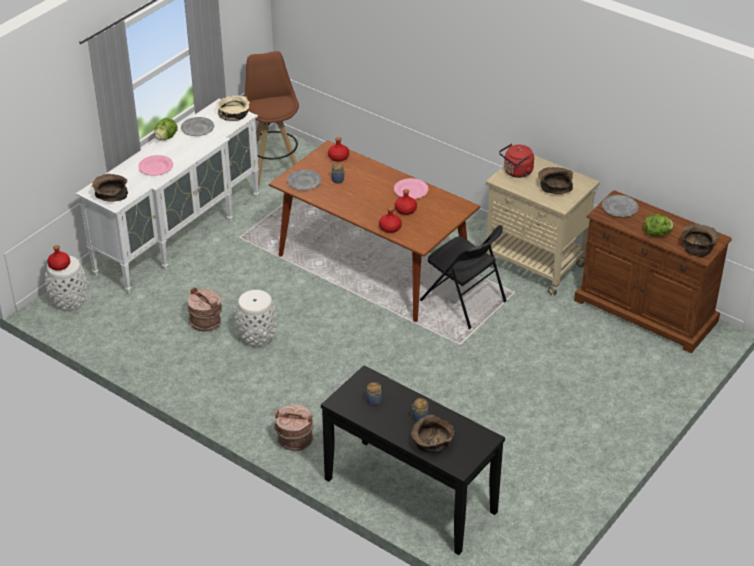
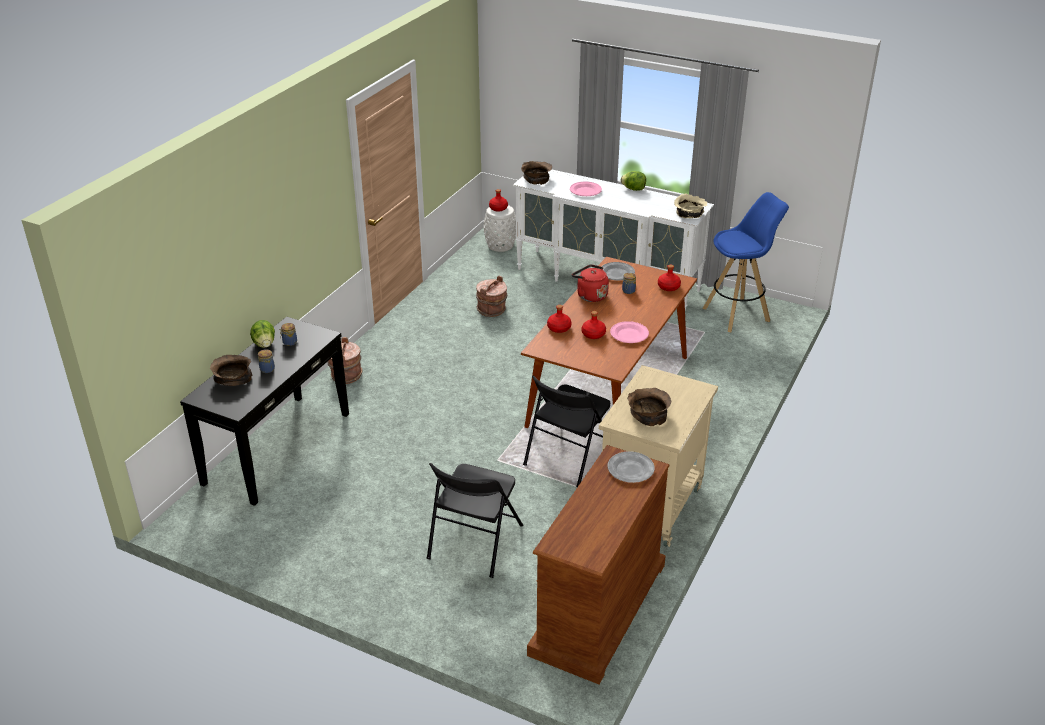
camera: 80 degrees right, 5 degrees down
(197, 128) = (656, 200): grey plate -> none
(257, 337) = (478, 338): white stool -> none
(274, 169) = (738, 314): brown stool -> blue stool
(516, 172) = (668, 385): red kettle -> red kettle (590, 295)
(565, 368) = (475, 541): none -> black chair
(657, 234) = (585, 503): lettuce -> lettuce (264, 344)
(698, 246) = (570, 541): brown bowl -> none

